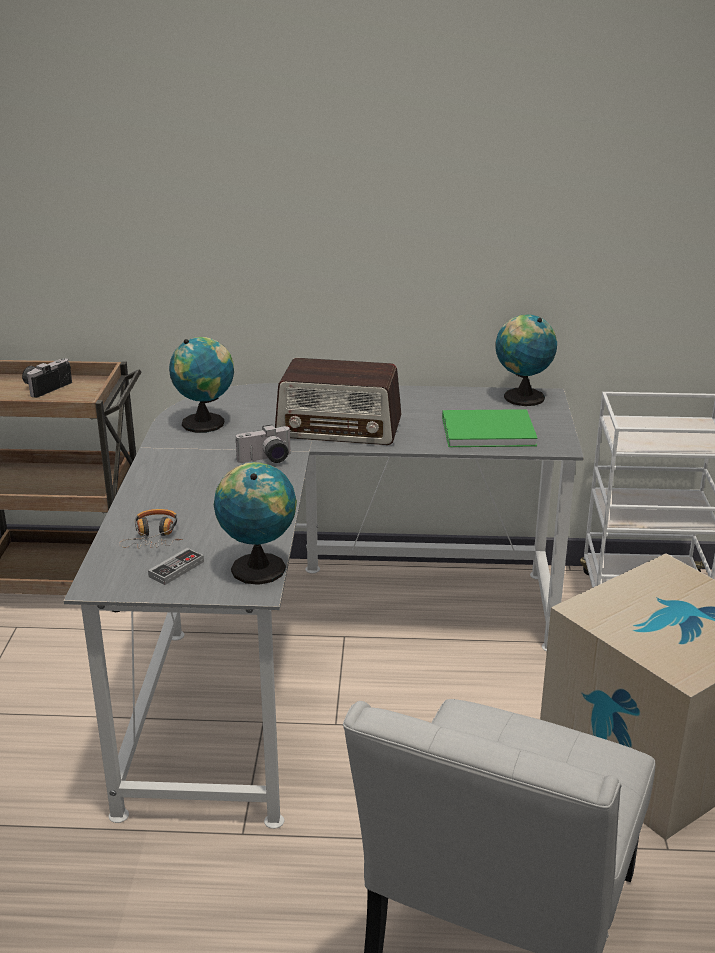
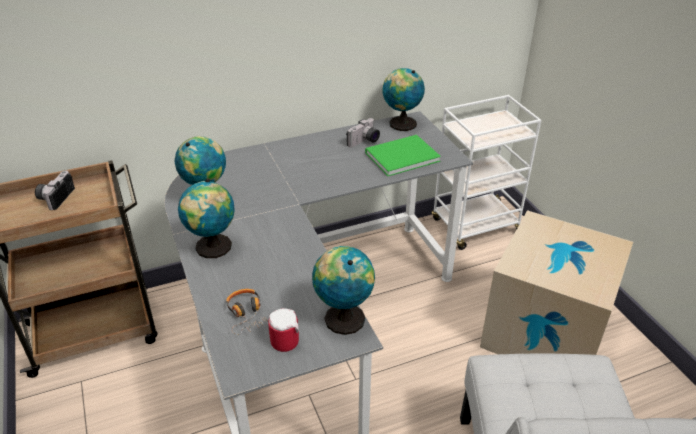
camera: 25 degrees left, 10 degrees up
(170, 469) = (213, 248): none -> globe
(176, 569) = (287, 339): game controller -> mug
(266, 460) = (276, 220): camera -> camera (364, 142)
(339, 428) = (305, 179): radio -> none

